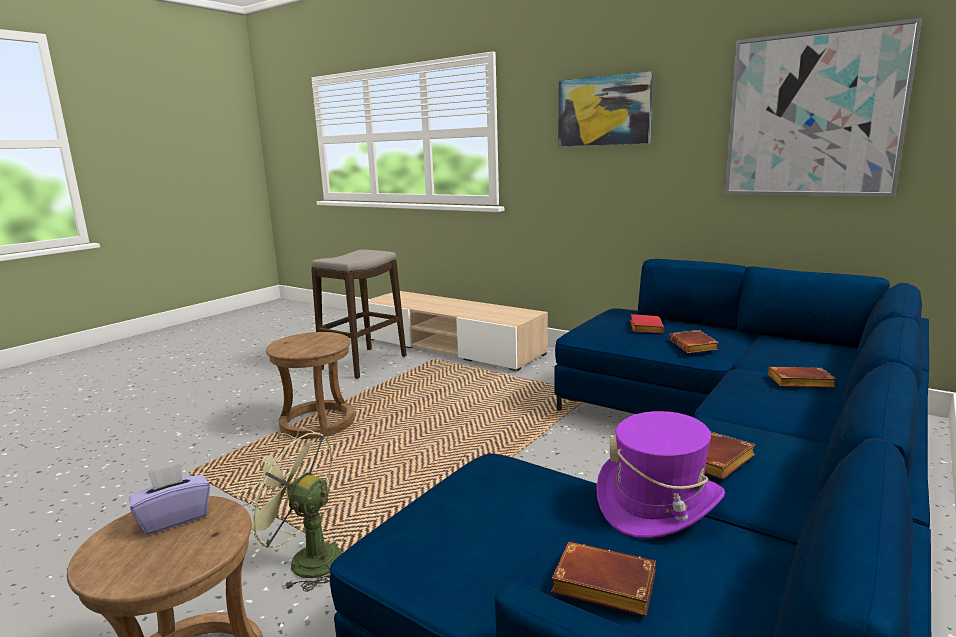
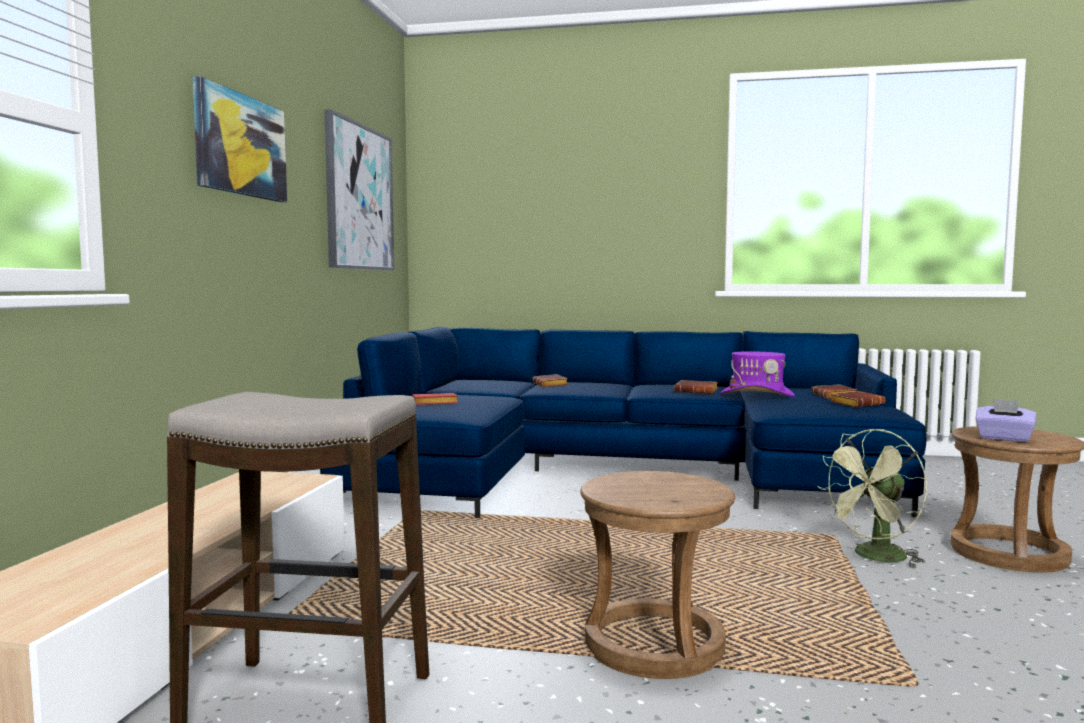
camera: 115 degrees left, 10 degrees down
(305, 560) = (875, 557): green fan -> green fan turned 60 degrees clockwise
(695, 346) = (486, 396): brown book -> brown book (857, 404)

